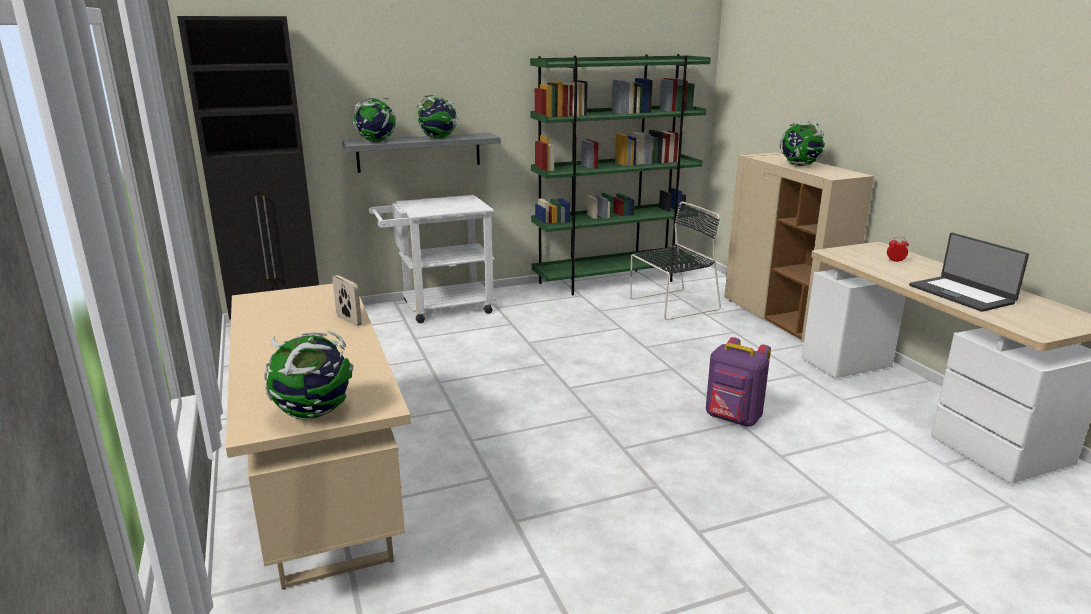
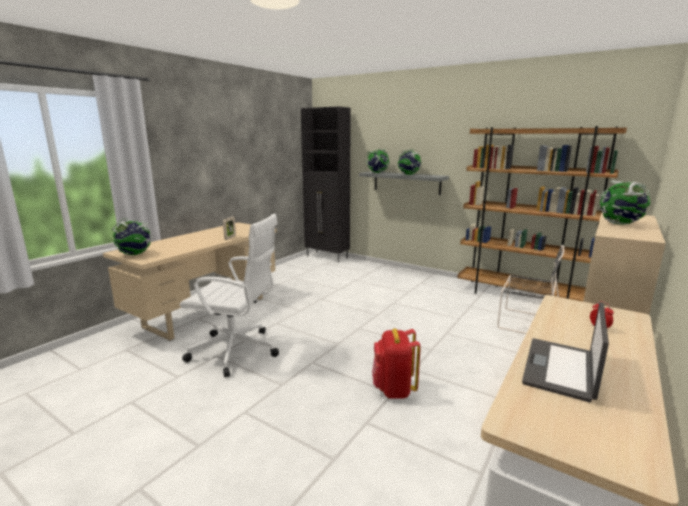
camera: 55 degrees right, 5 degrees down
(439, 308) = (394, 273): white cart -> none
(524, 499) = (237, 352): none -> white office chair
(613, 281) = (521, 297): green bookcase -> brown bookcase
(733, 419) = (393, 389): purple backpack -> red backpack

